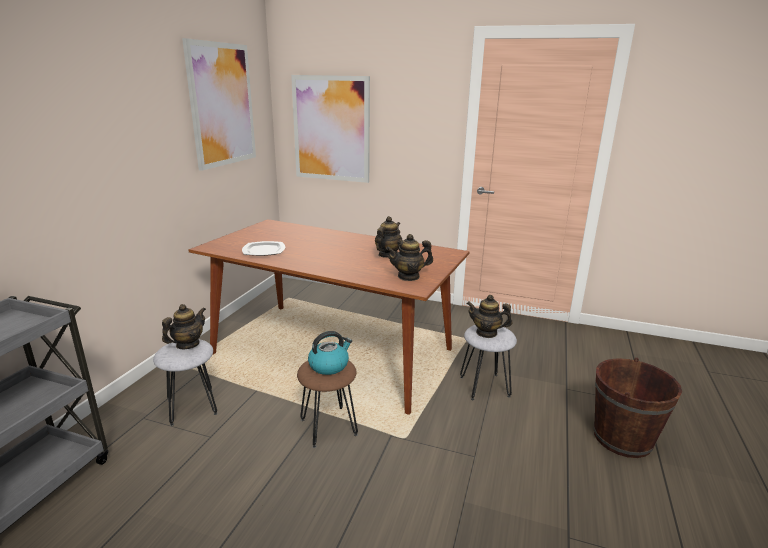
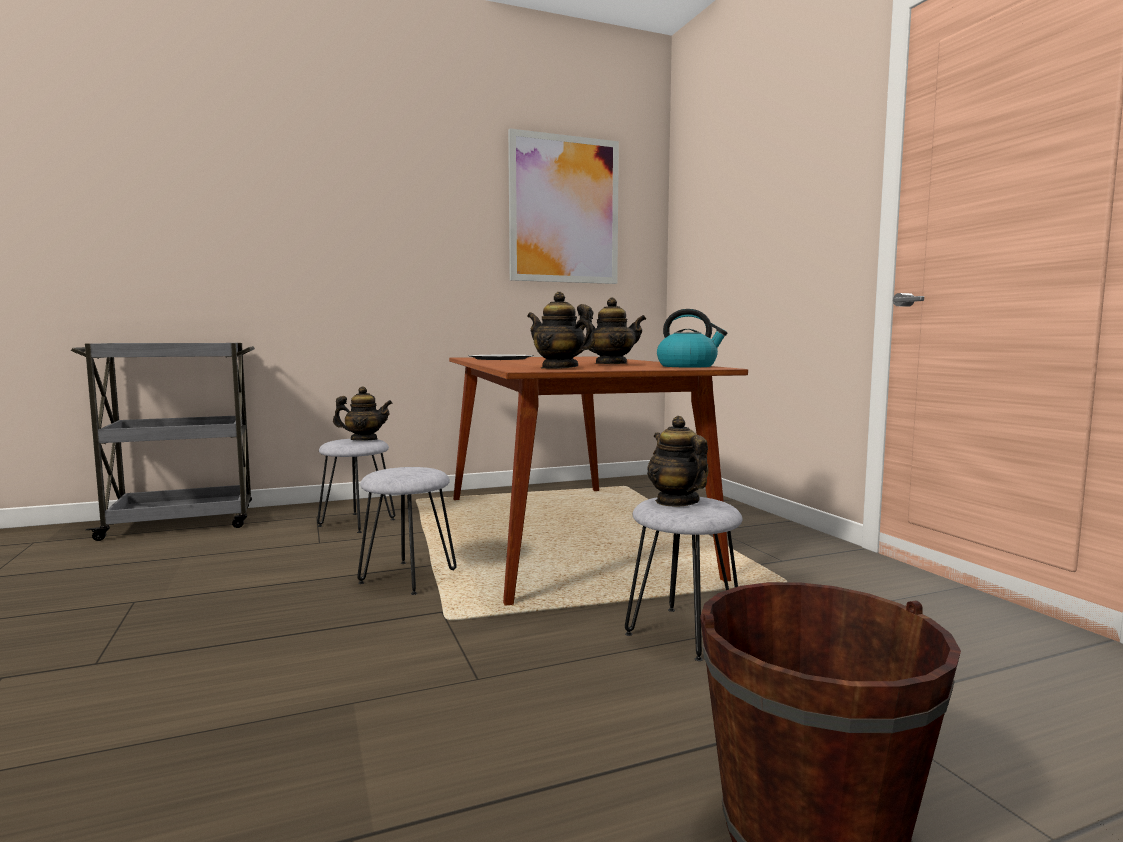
camera: 50 degrees right, 15 degrees down
(328, 427) = (407, 577): brown stool -> grey stool
(329, 365) = (410, 471): kettle -> kettle (688, 366)
(331, 129) = (717, 238): picture -> none

